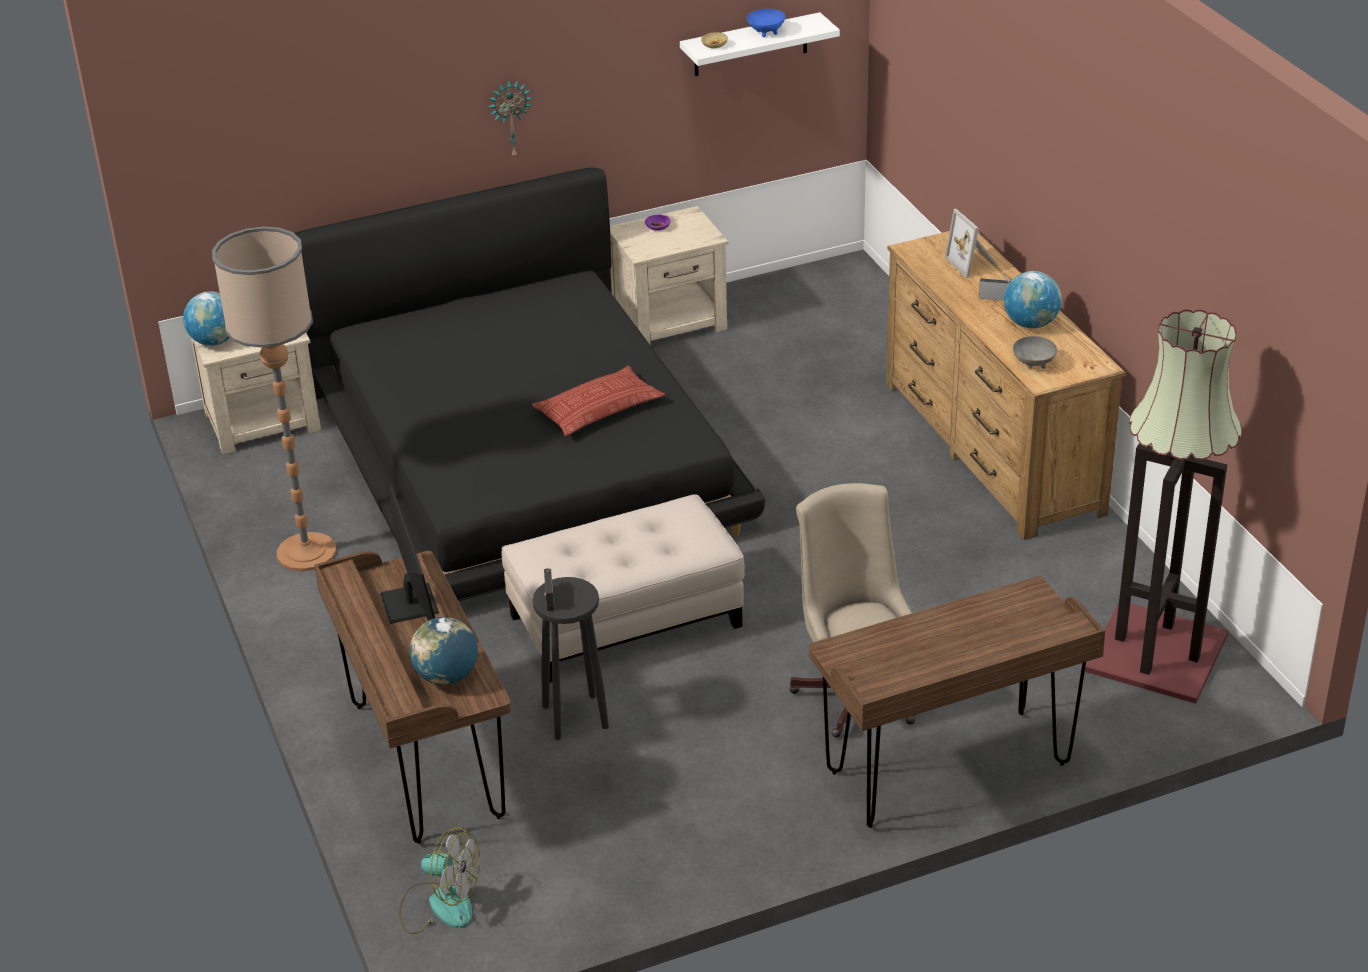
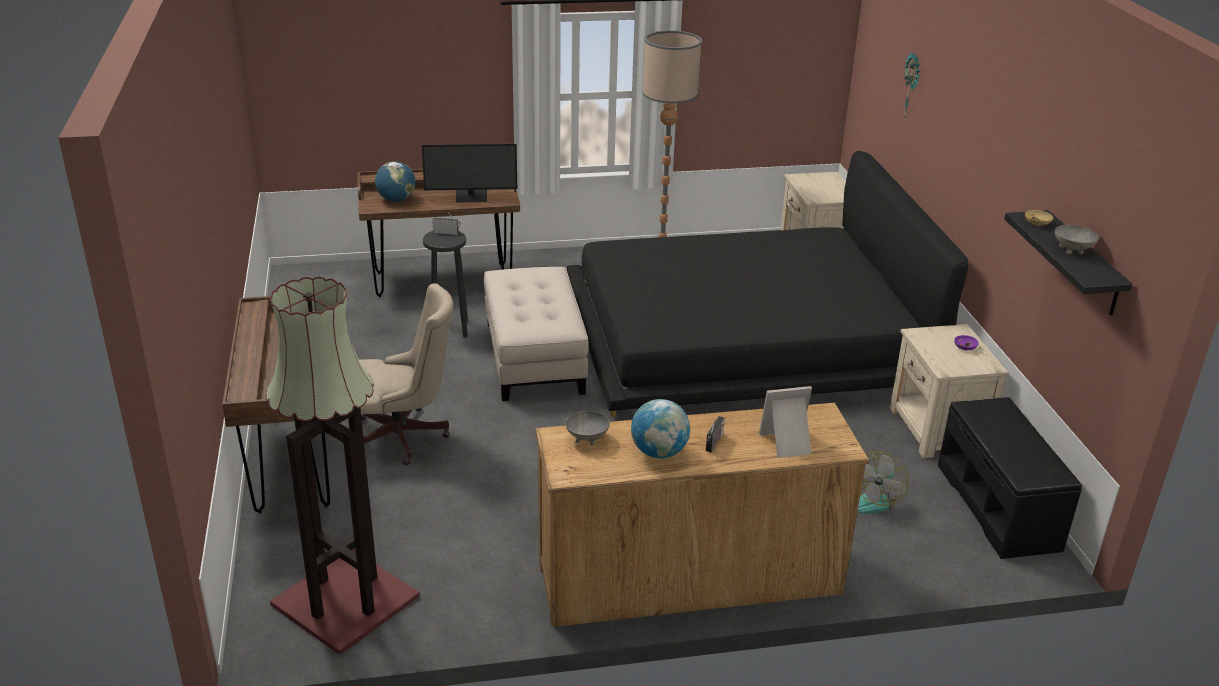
camera: 100 degrees right, 5 degrees down
(215, 341) = (812, 178): globe -> none
(440, 904) = (327, 275): fan -> fan (873, 499)
(510, 118) = (963, 178): wall clock -> wall clock (912, 86)
(598, 408) = (701, 304): pillow -> none
(750, 45) = (1083, 264): white shelf -> black shelf
(766, 32) = (1073, 249): blue bowl -> grey bowl
(788, 289) = (998, 506): none -> black bench

